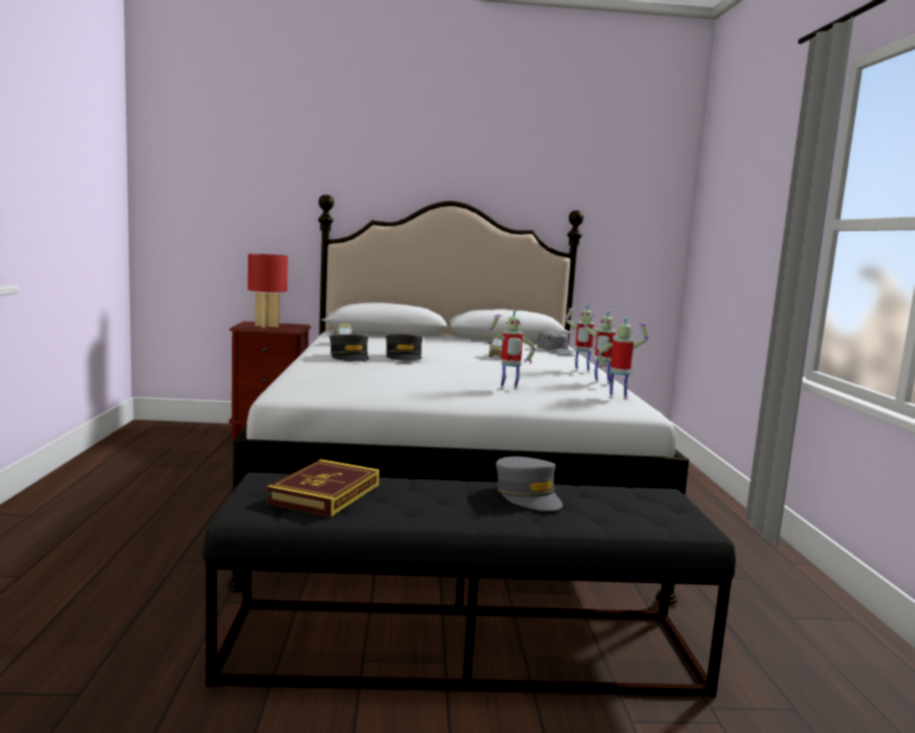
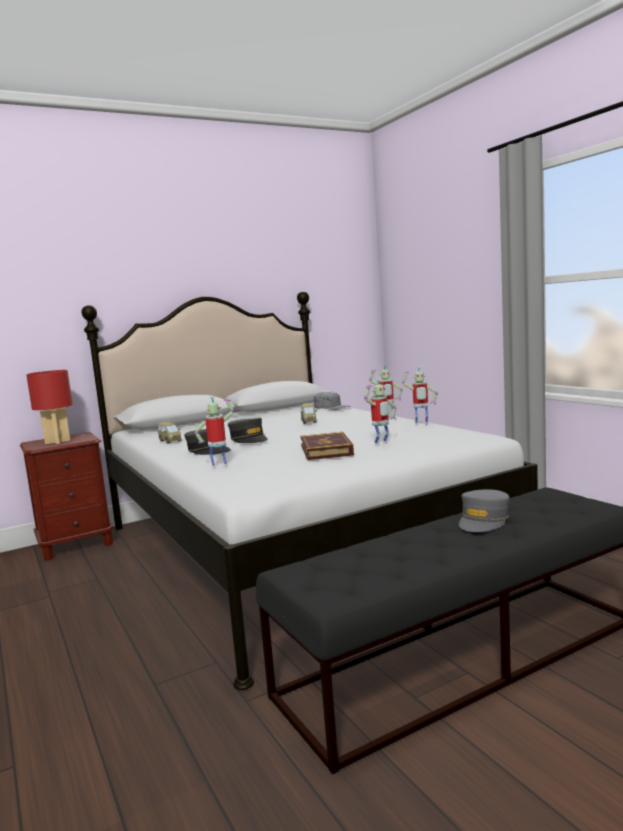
camera: 25 degrees left, 0 degrees up
(325, 493) = (358, 567): book -> book (326, 450)
(528, 496) = (483, 521): grey cap -> grey cap turned 90 degrees clockwise
(618, 397) = (458, 432): toy robot -> toy robot (219, 466)

